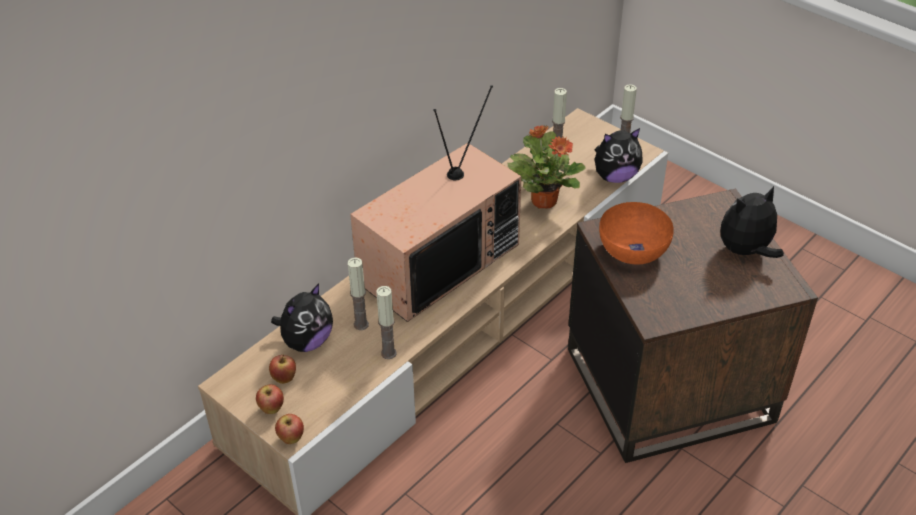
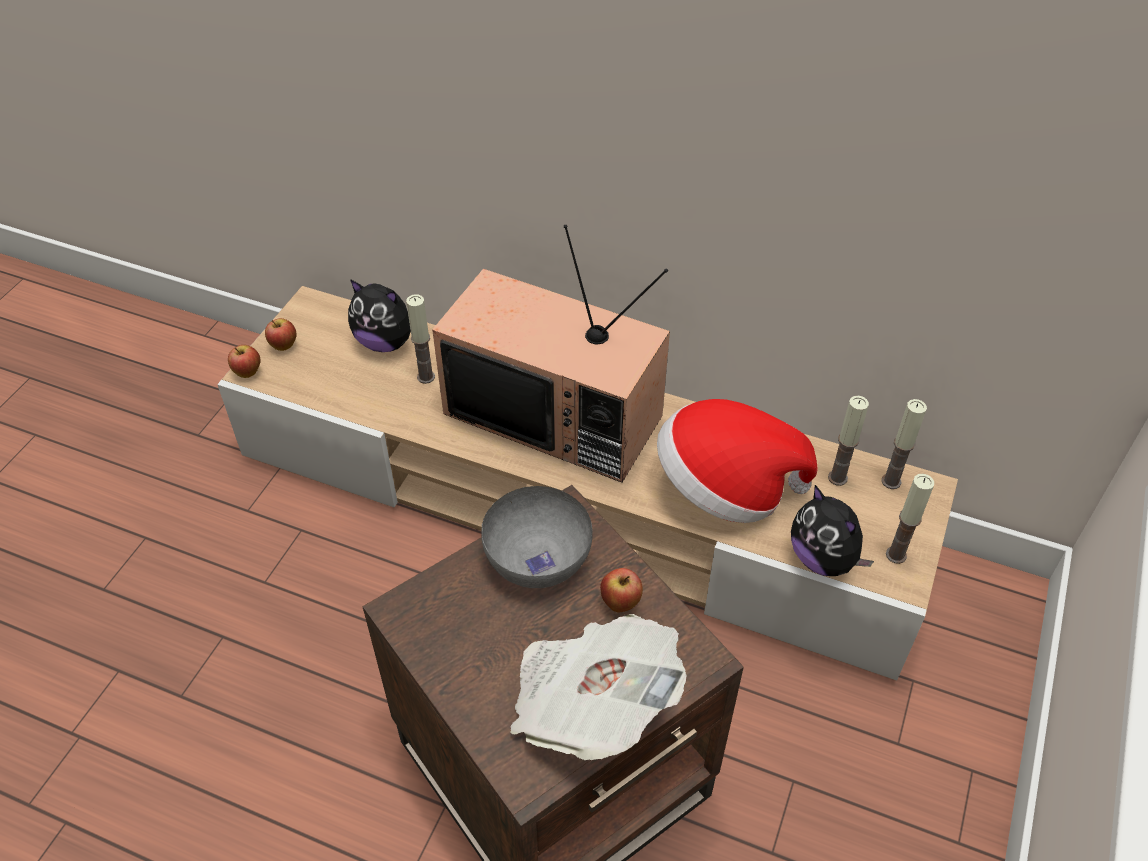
camera: 70 degrees right, 5 degrees up
(284, 378) = (327, 342): apple -> apple (620, 603)
(388, 353) = (389, 412): candle -> candle (891, 481)
(543, 200) = (725, 488): potted plant -> hat
(632, 249) = (539, 557): orange bowl -> grey bowl
(745, 251) = (591, 703): plush toy -> newspaper

